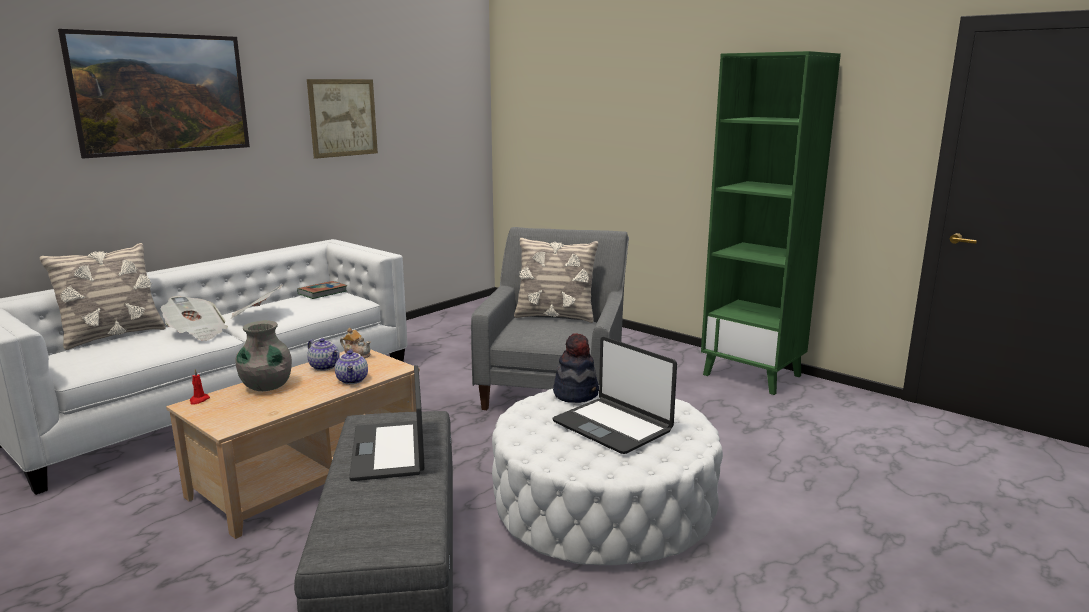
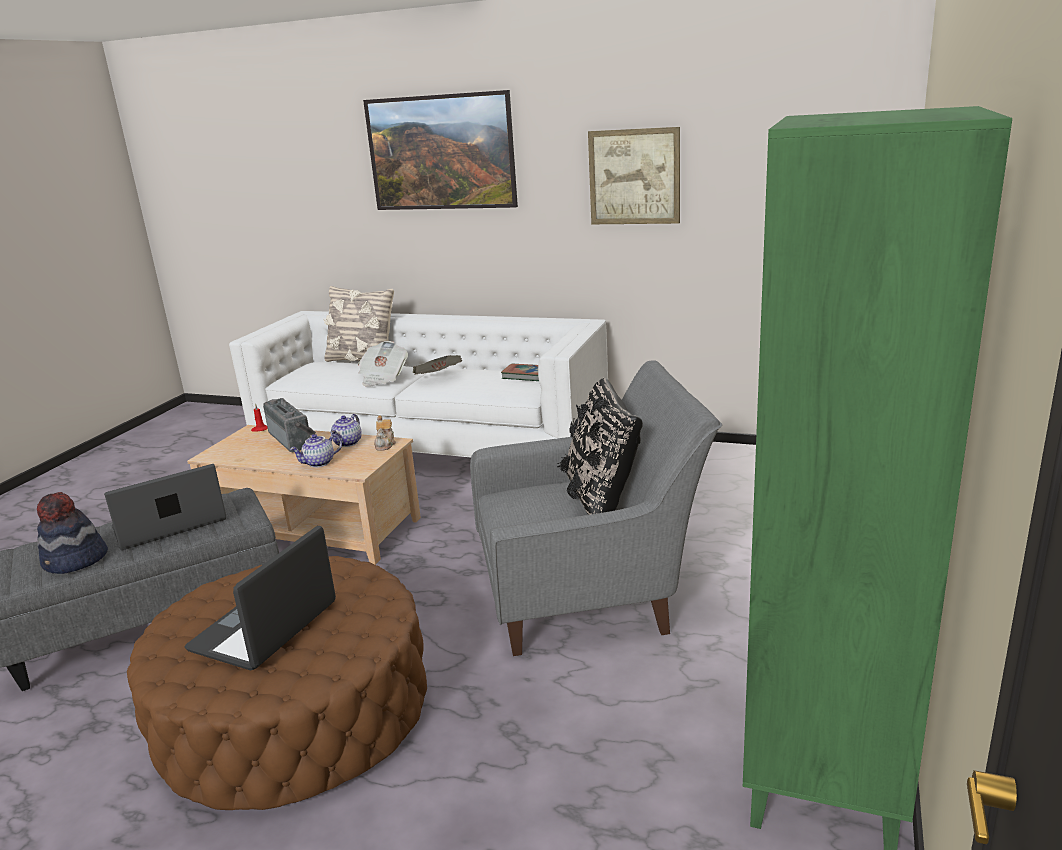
camera: 70 degrees right, 5 degrees up
(267, 386) = (294, 439): grey vase -> radio
(555, 317) = (599, 501): beige pillow -> black pillow
(576, 394) = (357, 582): hat -> hat (75, 561)
(603, 504) = (294, 712): white ottoman -> brown ottoman

